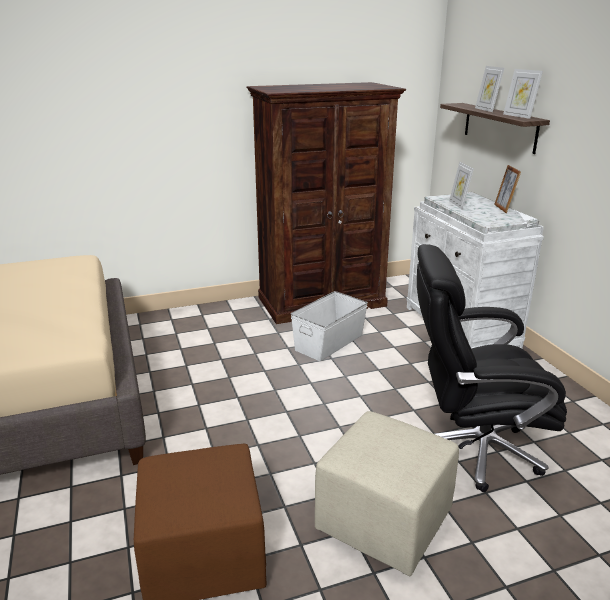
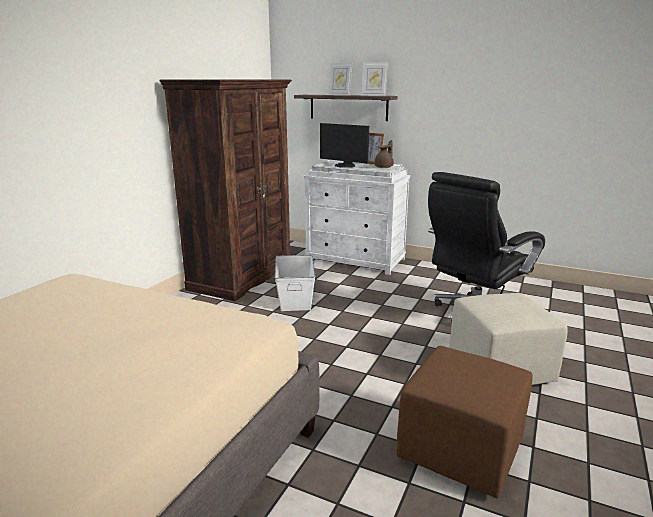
camera: 45 degrees left, 5 degrees down
(458, 205) = (344, 166): picture frame -> monitor
(501, 218) = (384, 167): none -> brown teapot

